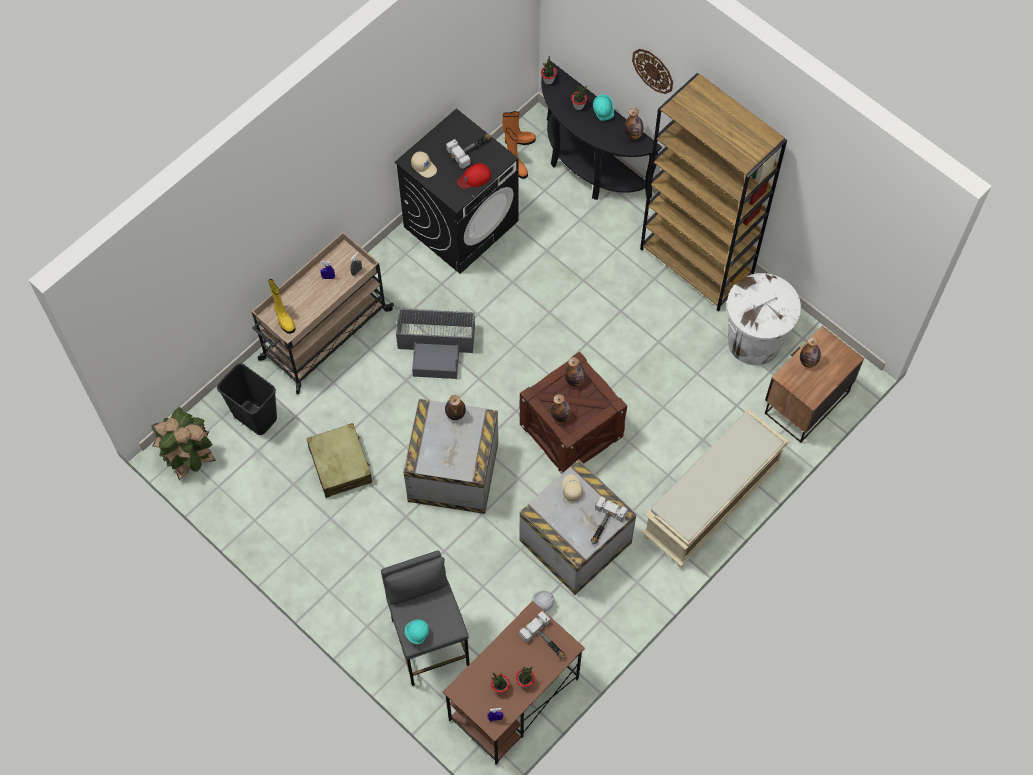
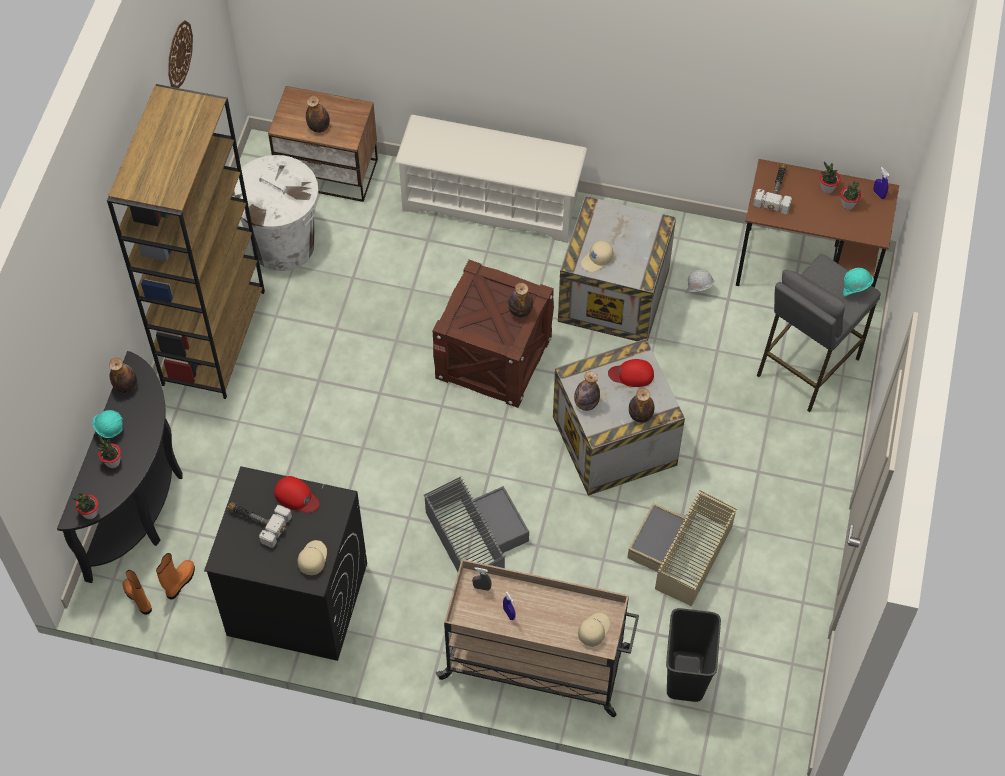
camera: 120 degrees left, 5 degrees down
(189, 457) = (781, 717): potted plant -> none
(283, 318) = (593, 630): yellow boot -> beige cap
(340, 465) = (681, 554): beige suitcase -> beige storage box
(459, 456) = (631, 374): none -> red cap
(575, 380) = (470, 319): bottle -> bottle (640, 415)
(603, 525) = (616, 216): hammer -> none
(653, 70) = (86, 305): wall clock -> wall clock (179, 54)
(711, 502) = (492, 203): beige bench -> white shoe rack

